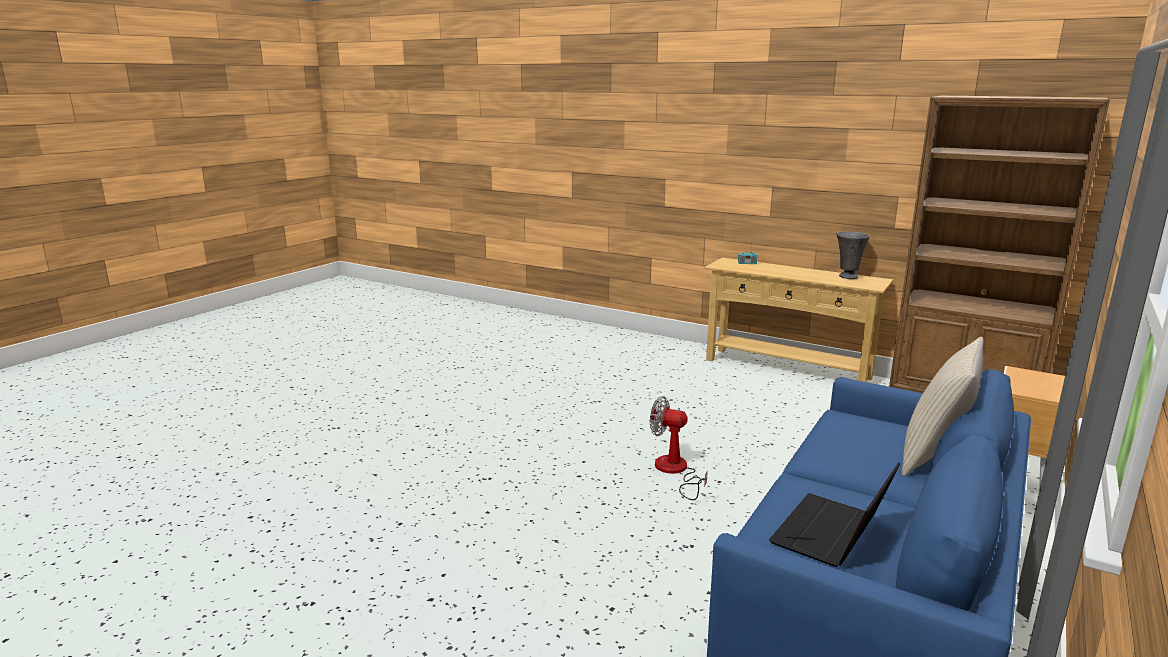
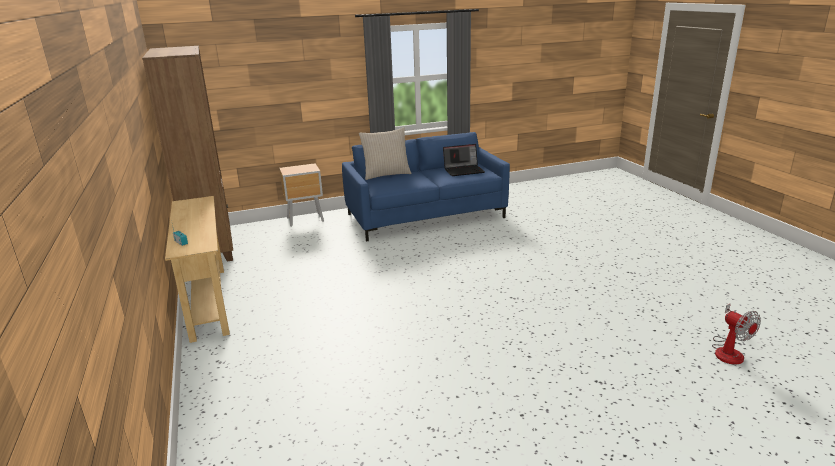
camera: 140 degrees left, 5 degrees up
(675, 471) = (412, 268): fan -> fan (728, 351)
(848, 277) = (184, 209): grey vase -> none

